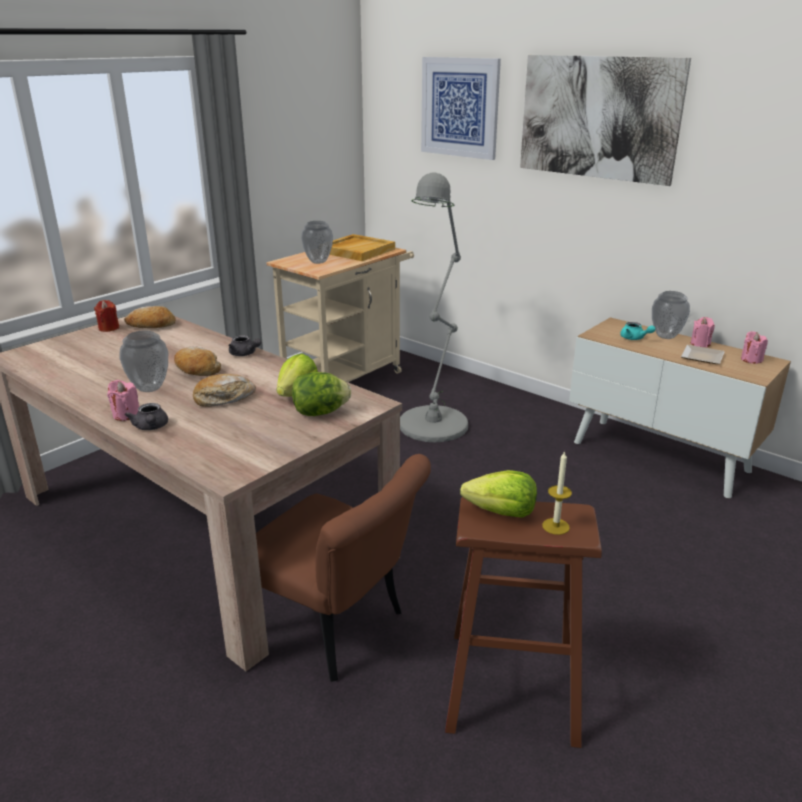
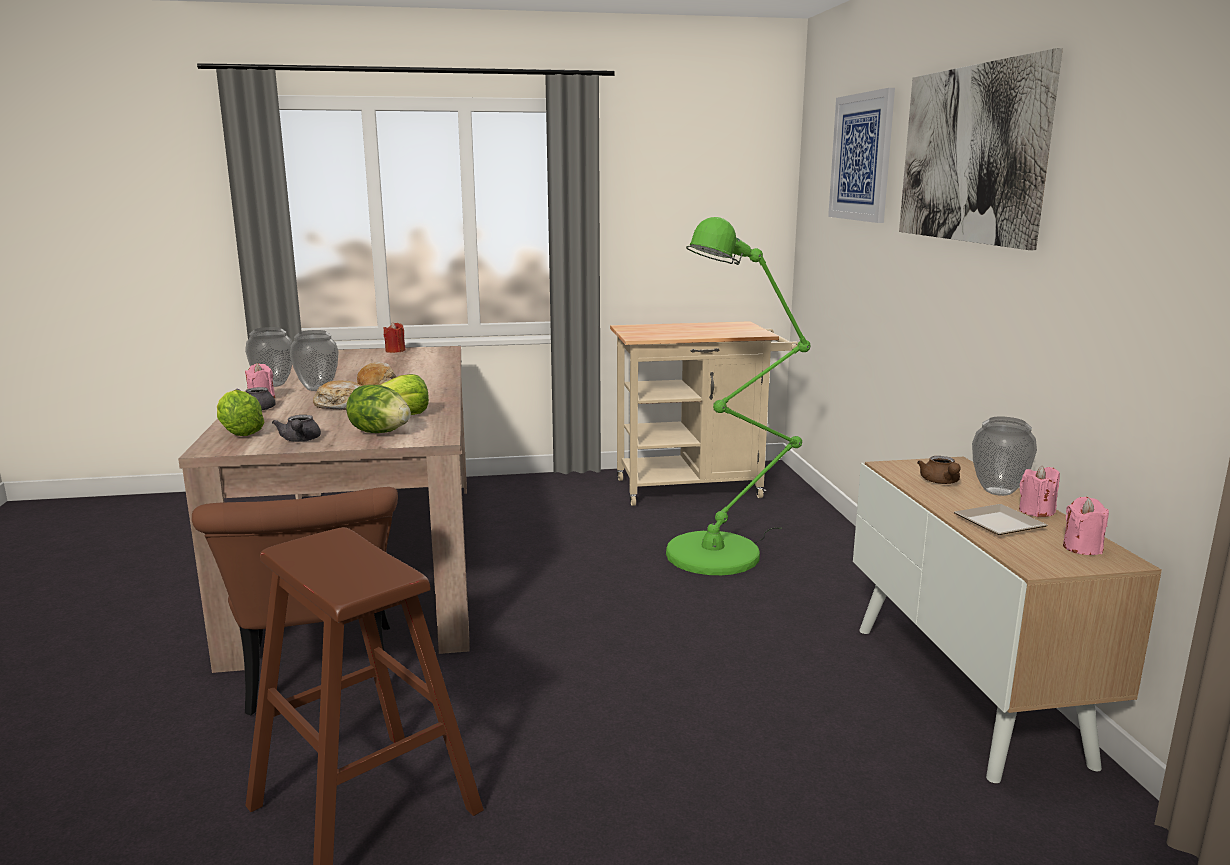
camera: 40 degrees right, 10 degrees down
(151, 325) = (426, 355): bread -> none
(245, 354) = (438, 385): grey teapot -> grey teapot (300, 440)
(319, 262) = (657, 331): vase -> vase (274, 385)
(357, 250) = (722, 329): beige tray -> none
(435, 420) = (723, 551): grey floor lamp -> green floor lamp
(501, 513) = (336, 549): lettuce -> lettuce (239, 432)
(555, 526) = (348, 576): candle -> none
(634, 338) = (940, 482): turquoise teapot -> brown teapot

